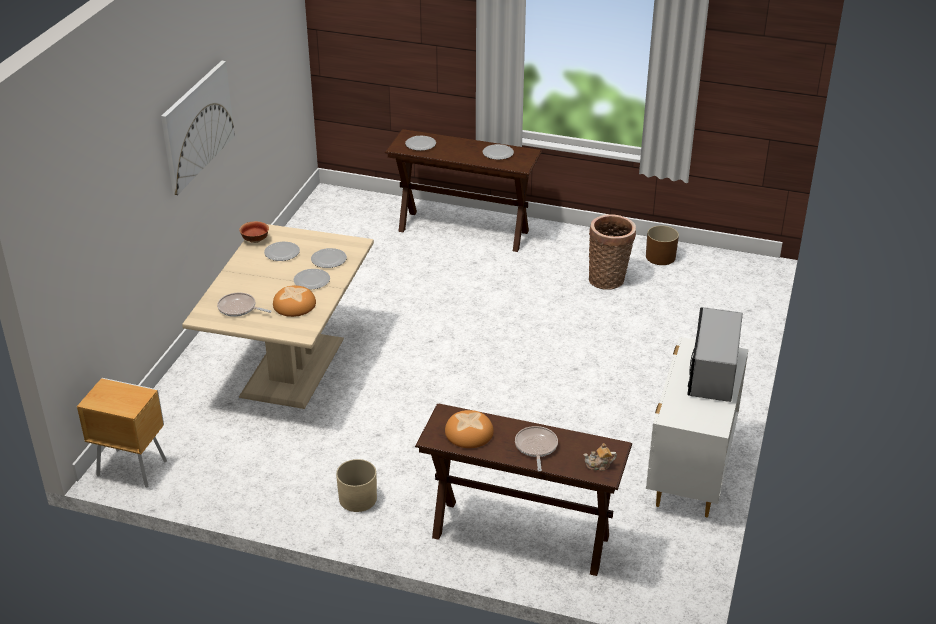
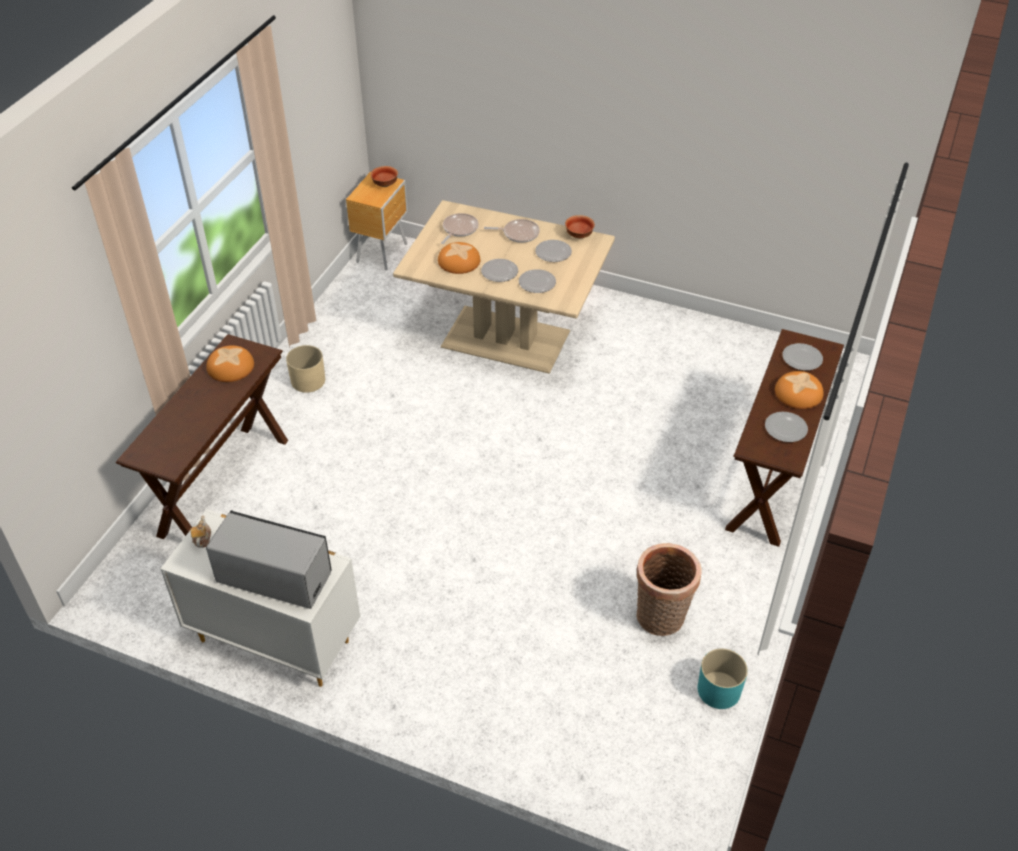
camera: 95 degrees right, 10 degrees up
(109, 391) = (385, 184): none -> bowl
(197, 126) = (630, 112): picture -> none
(460, 147) = (798, 393): none -> bread
(536, 447) = (193, 410): frying pan -> frying pan (518, 233)
(599, 465) = (150, 451): teapot -> teapot (202, 539)
(660, 257) = (718, 690): brown planter -> turquoise planter

